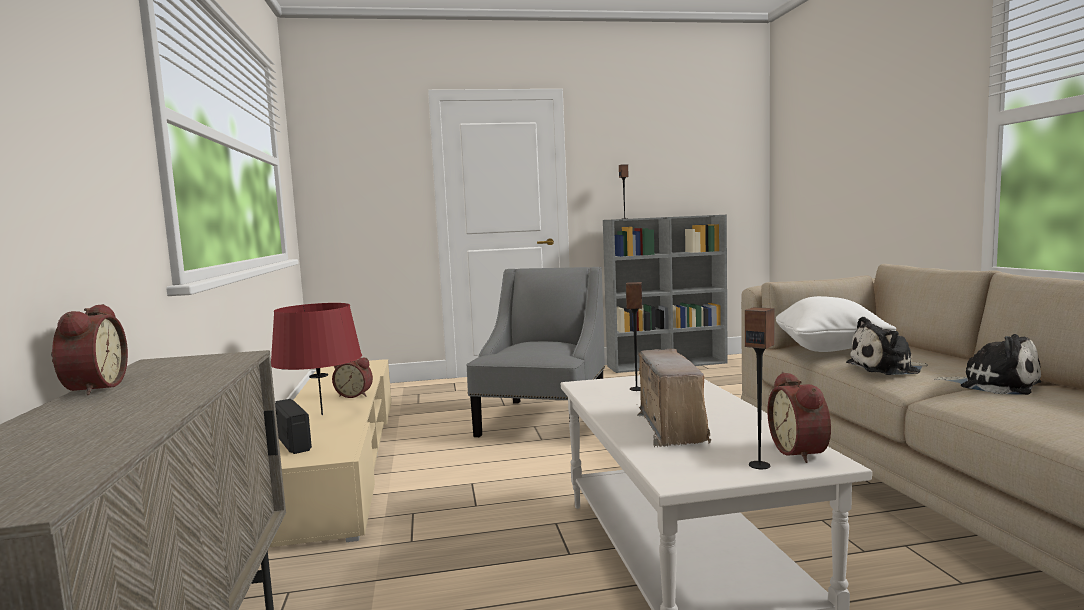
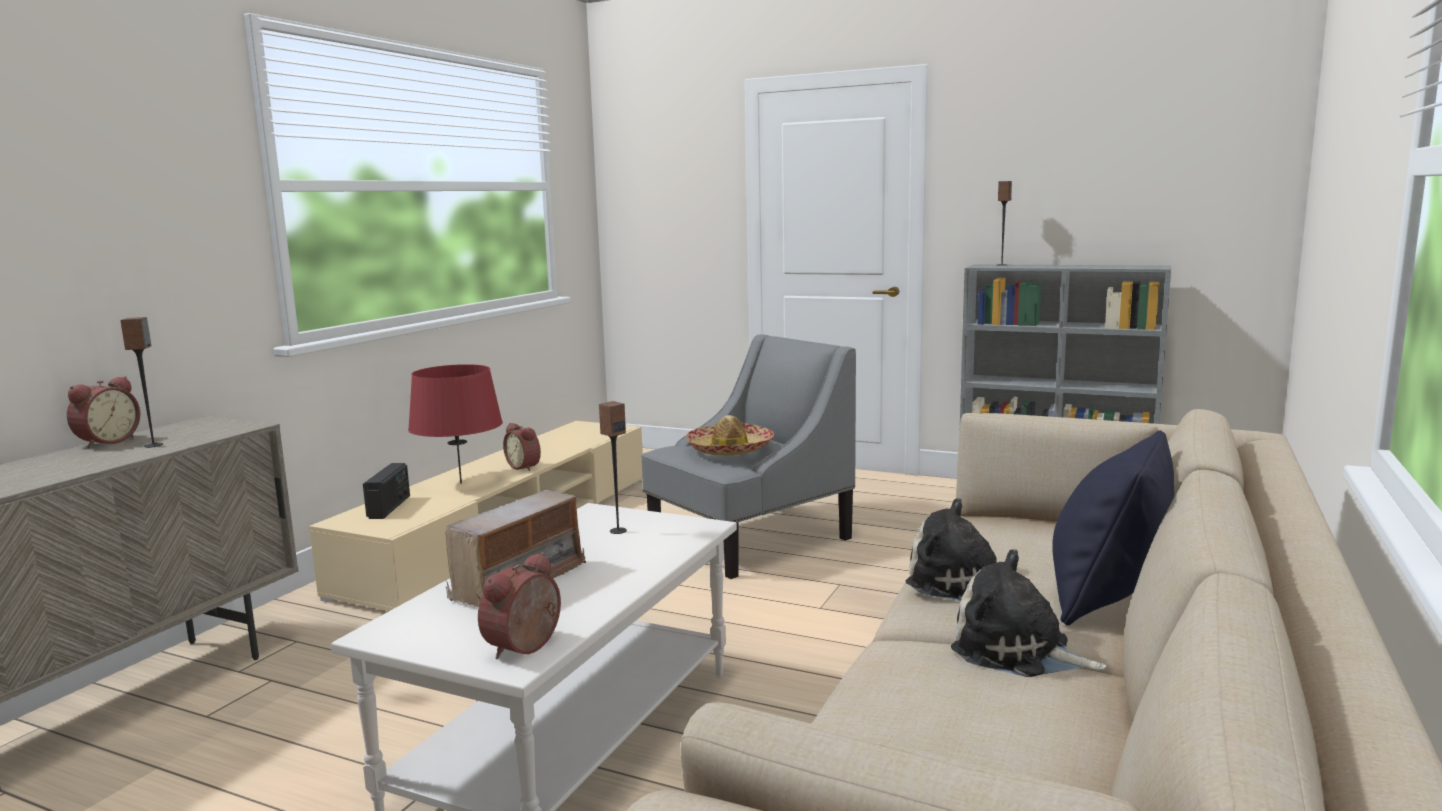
camera: 35 degrees right, 5 degrees up
(541, 348) = (729, 449): none -> hat
(759, 465) = (460, 646): speaker -> speaker (154, 445)
(829, 349) = (995, 534): white pillow -> none
(952, 359) = (1106, 597): none -> black pillow
(994, 385) = (1017, 651): plush toy -> plush toy turned 135 degrees clockwise

